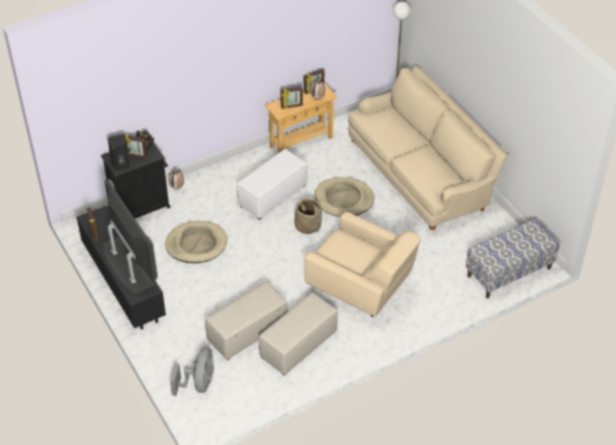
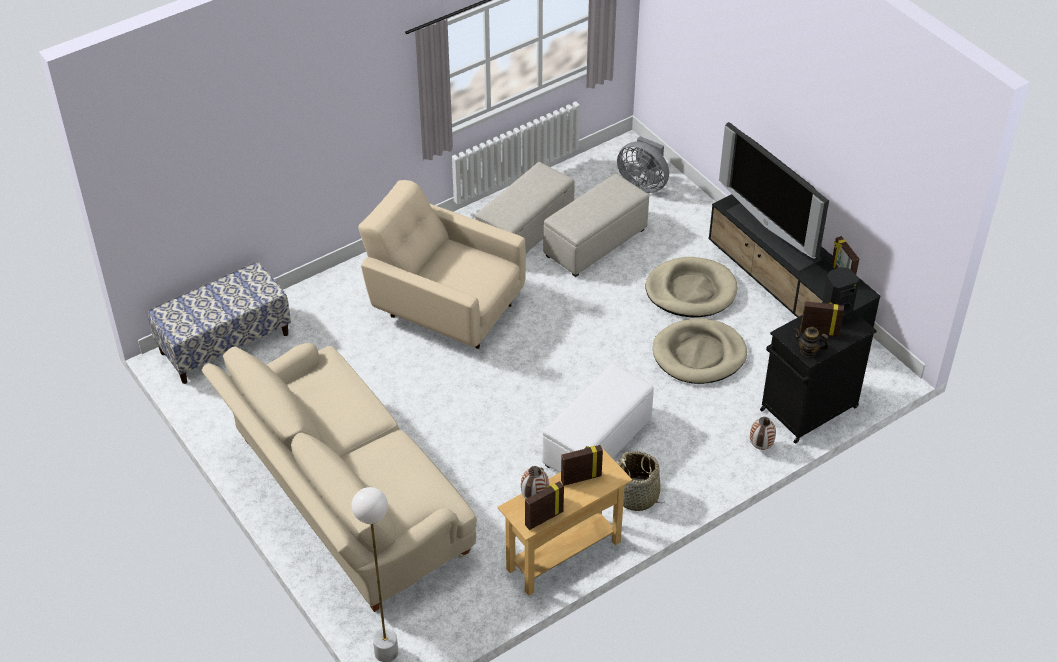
camera: 175 degrees right, 0 degrees up
(198, 384) = (643, 183): grey fan -> grey fan turned 60 degrees counterclockwise
(307, 225) = (532, 395): basket -> basket (637, 496)
(344, 199) = (477, 444): beige dog bed -> beige dog bed (691, 291)

